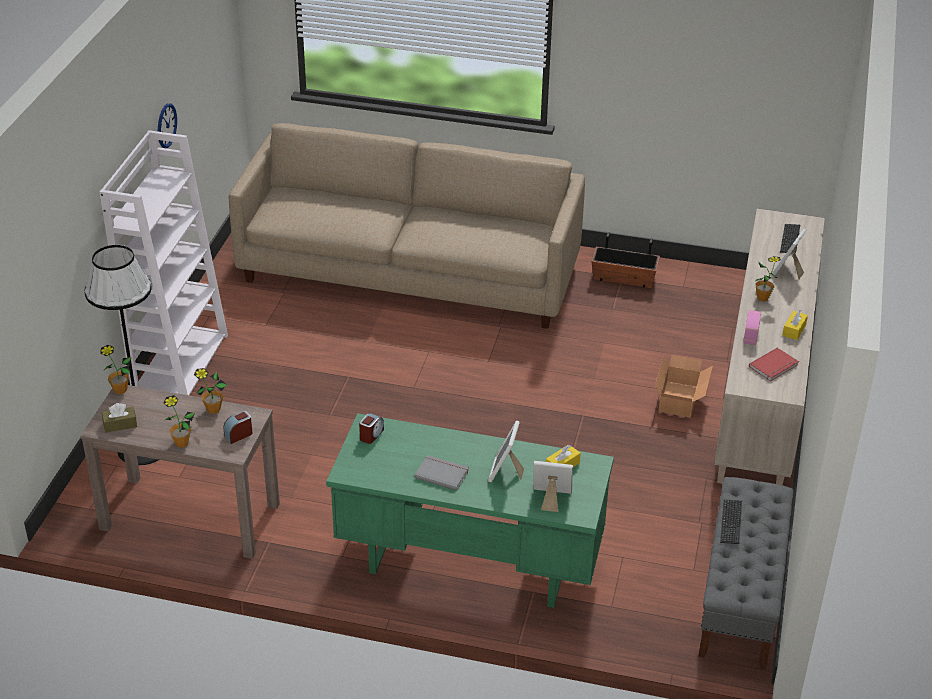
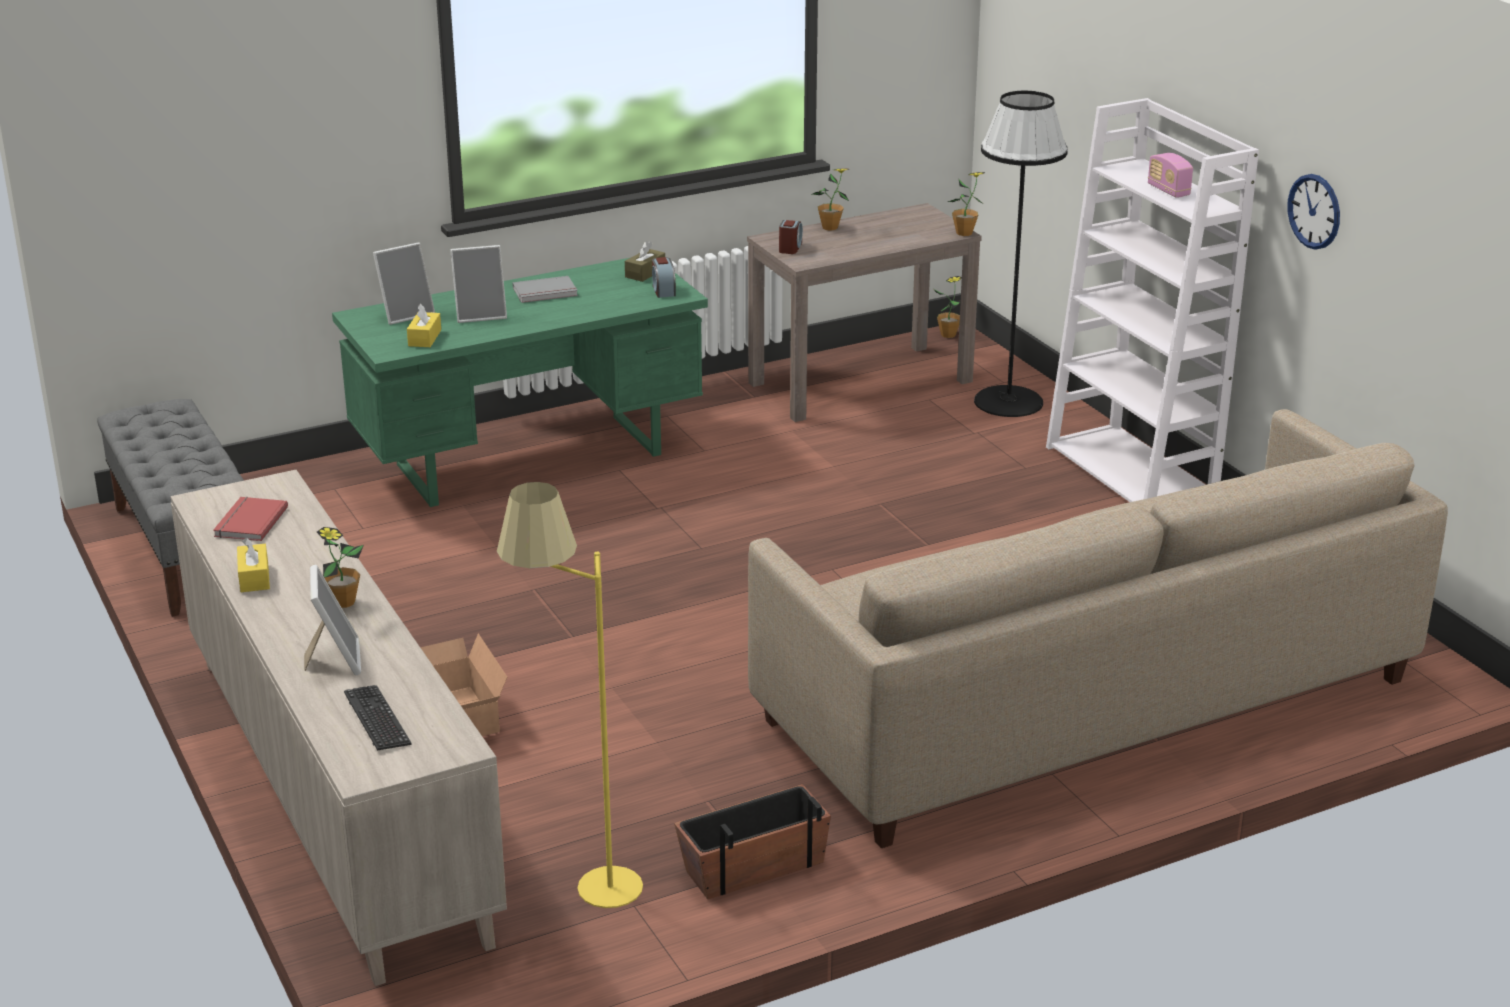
camera: 140 degrees right, 10 degrees down
(120, 424) = (910, 218): brown tissue box -> brown tissue box (645, 273)
(213, 409) = (850, 252): potted plant -> potted plant (948, 335)
(505, 472) = (481, 314): picture frame -> picture frame turned 105 degrees clockwise
(698, 299) = (581, 894): none -> yellow floor lamp
(731, 522) = (209, 455): keyboard -> none
(751, 336) = (317, 544): radio -> radio (1168, 191)

